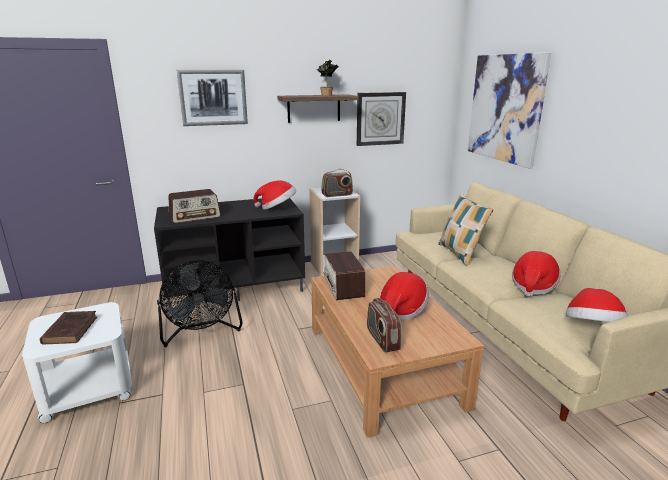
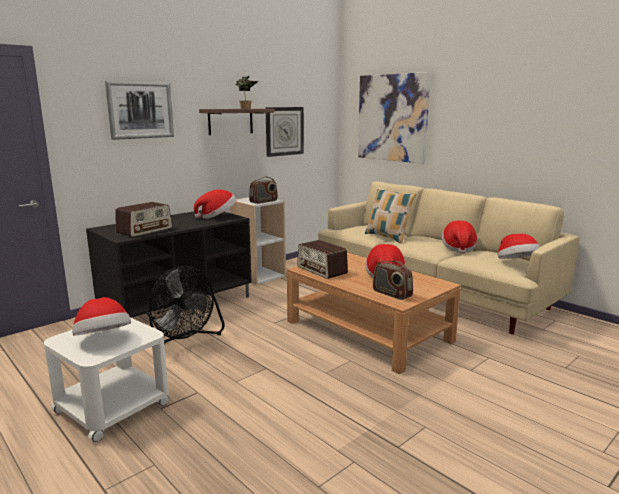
camera: 25 degrees left, 5 degrees down
(71, 329) = (103, 339): brown book -> hat

